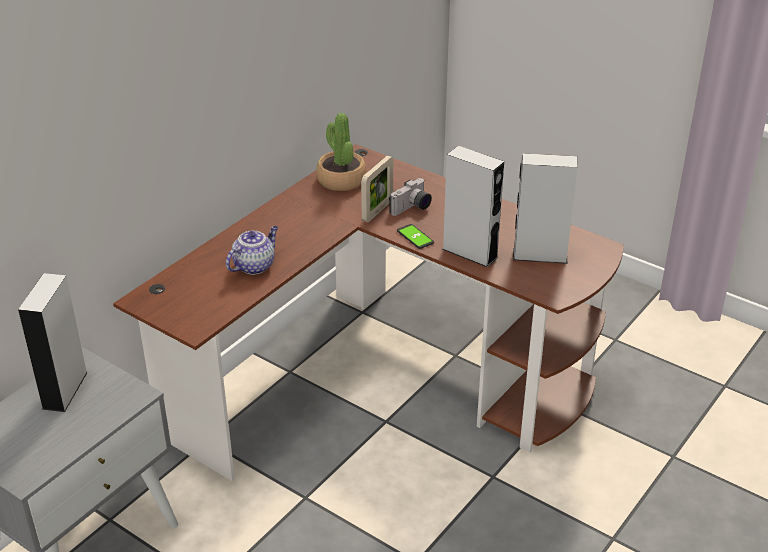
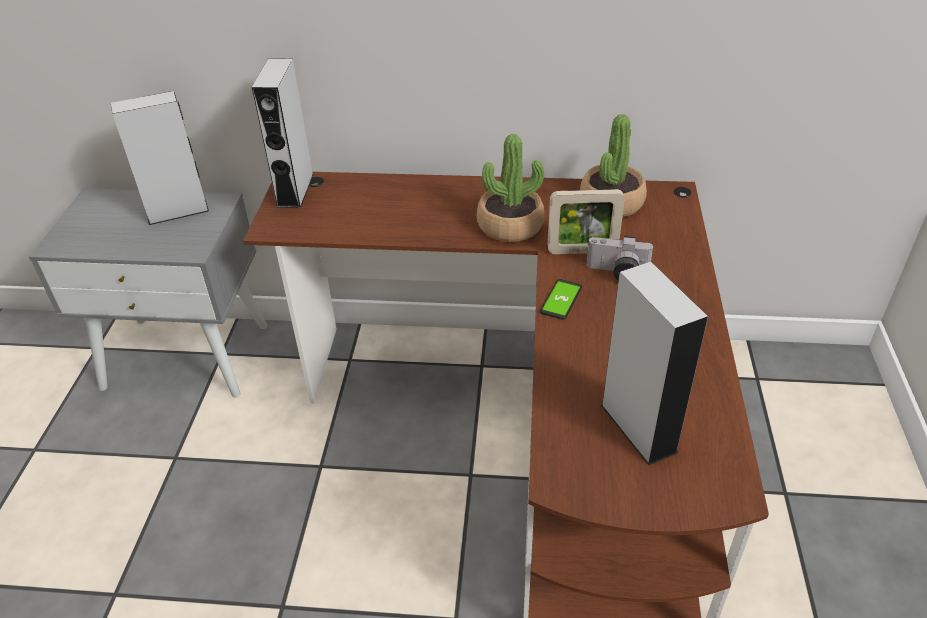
camera: 60 degrees right, 5 degrees up
(254, 265) = (400, 217): teapot -> none
(320, 226) = (510, 226): none -> potted plant
(470, 253) = (575, 358): grey speaker -> grey speaker (295, 190)

